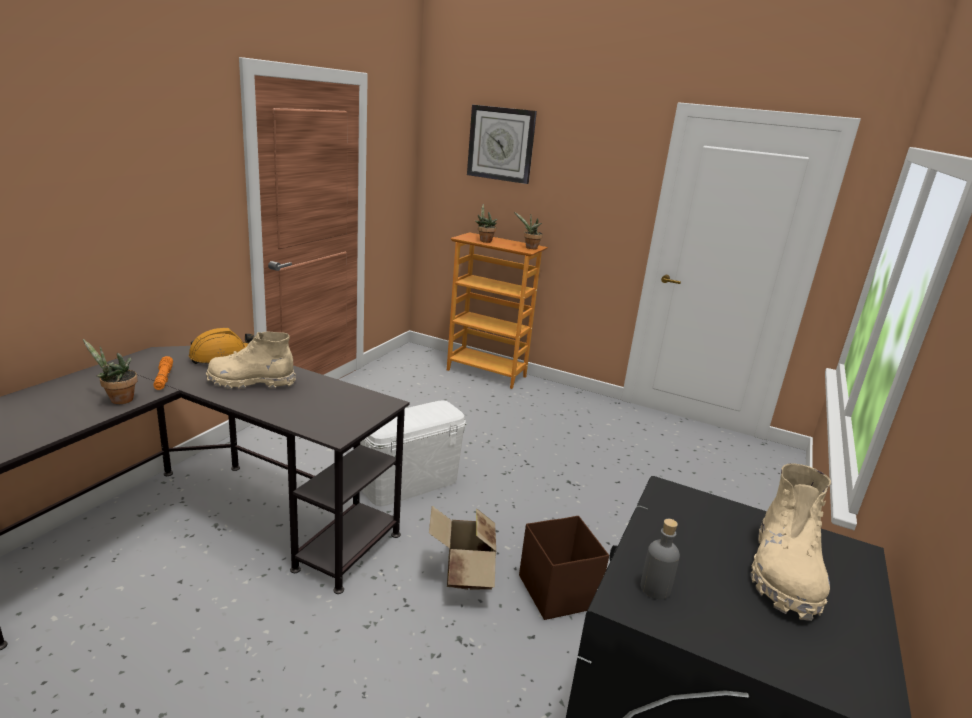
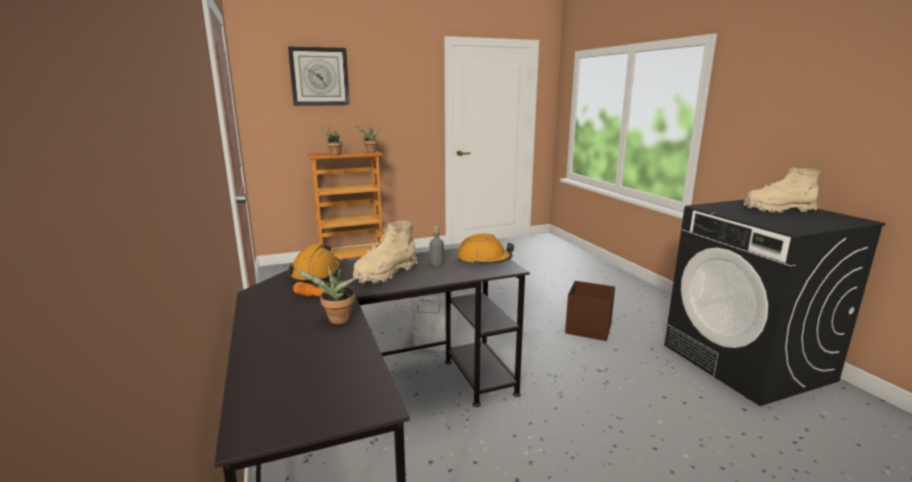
camera: 45 degrees left, 5 degrees down
(348, 414) = (484, 260): none -> orange hard hat
(464, 575) = (547, 348): cardboard box -> none
(655, 588) = (784, 225): grey bottle -> grey bottle (436, 263)
(784, 572) = (777, 209): beige boot -> beige boot turned 120 degrees clockwise

